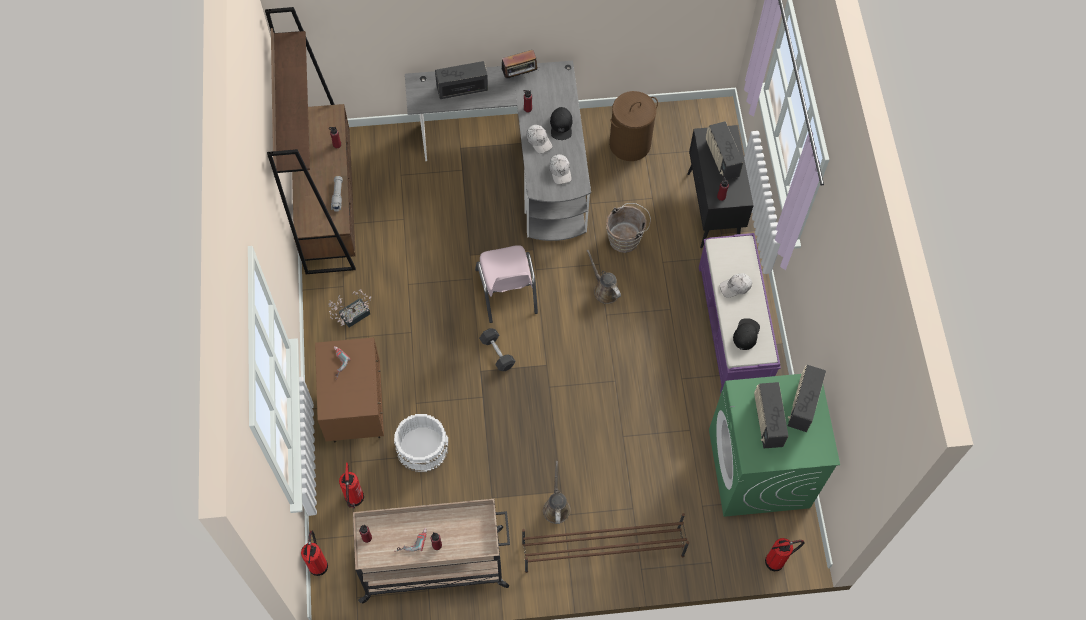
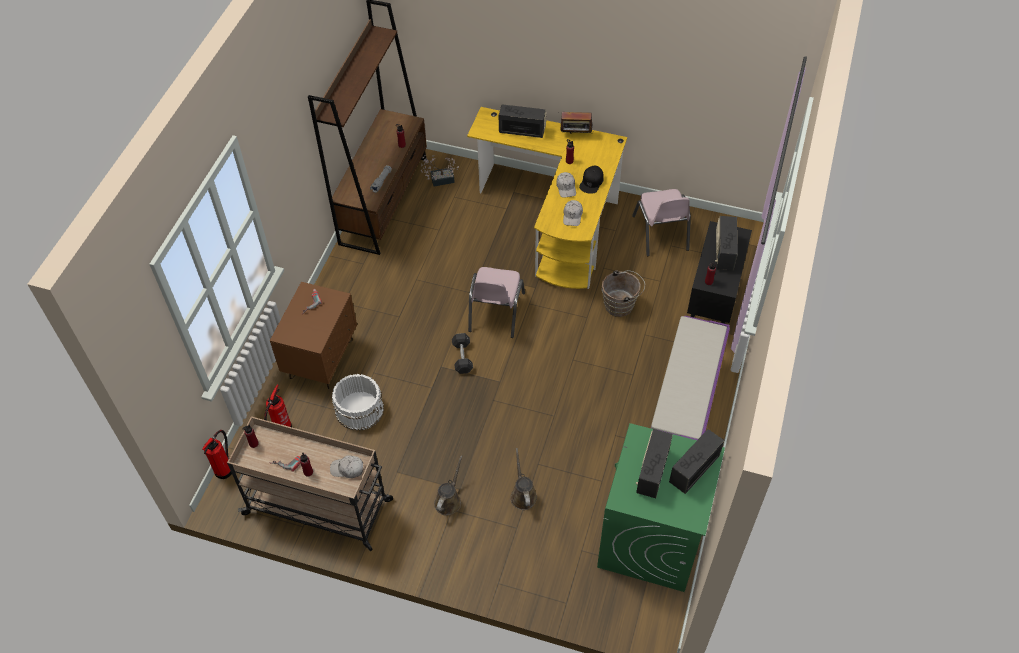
camera: 25 degrees right, 10 degrees down
(351, 316) = (357, 288): potted plant -> potted plant (439, 180)
(520, 163) = (557, 218): grey desk -> yellow desk
(602, 549) = (471, 552): brown shoe rack -> none
(604, 290) = (581, 339): brown watering can -> brown watering can (523, 495)
(629, 144) = (660, 233): brown laundry basket -> pink chair
(735, 287) = (690, 363): white cap -> white cap (347, 469)
(746, 334) = (681, 405): black cap -> none
(776, 561) = (629, 627): fire extinguisher -> none

